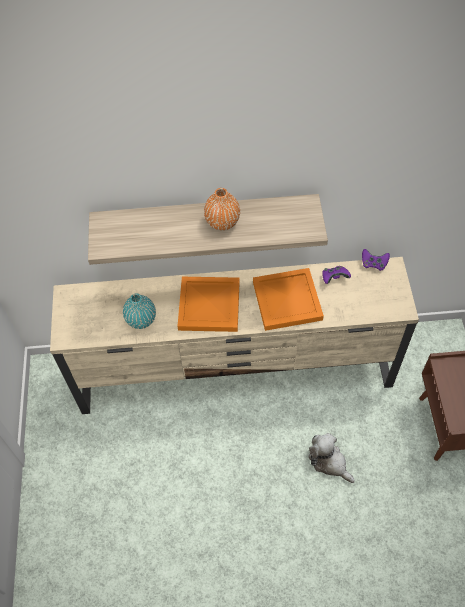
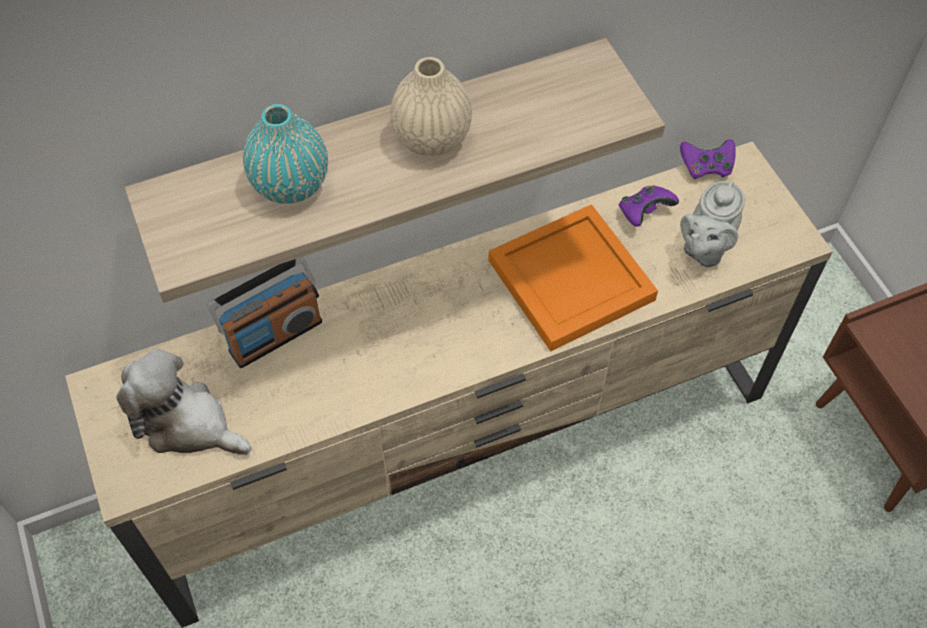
camera: 20 degrees left, 0 degrees up
(141, 319) = (285, 398): turquoise vase -> turquoise vase (290, 184)
(146, 291) = (275, 335): none -> radio
(208, 306) = (417, 333): orange tray -> none
(222, 221) = (431, 138): orange vase -> beige vase
(329, 462) = (702, 573): plush toy -> plush toy (187, 423)
(356, 302) = (704, 248): none -> grey teapot

